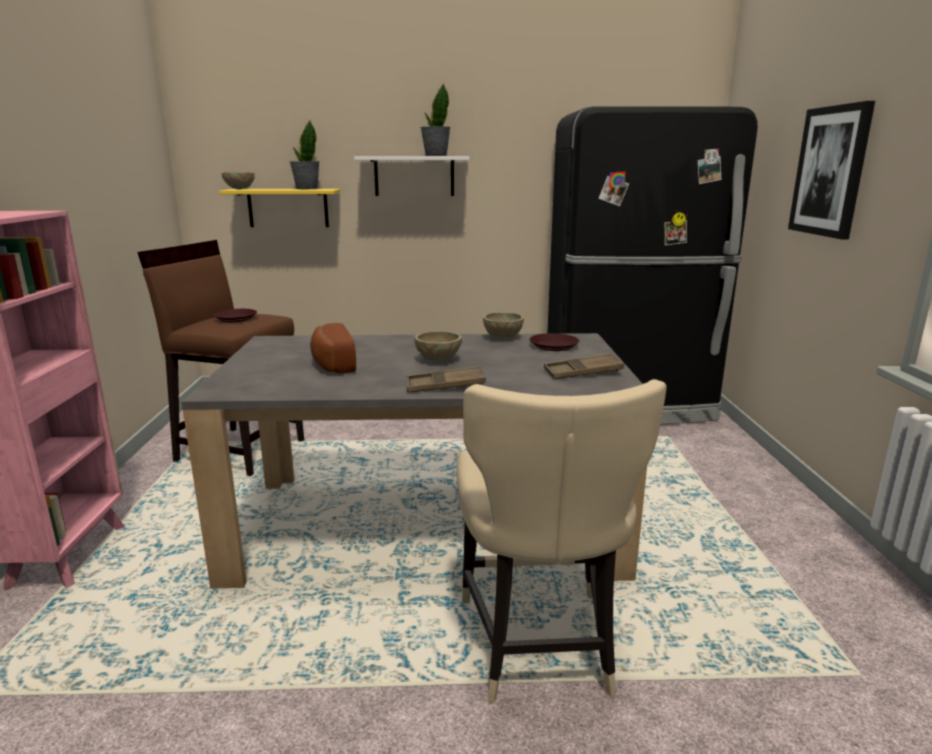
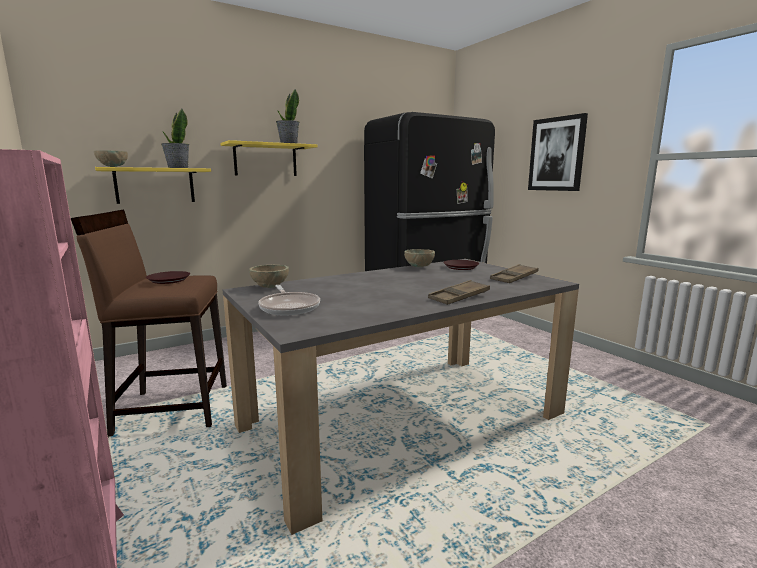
camera: 30 degrees left, 5 degrees down
(263, 366) = (289, 307): none -> frying pan
(331, 364) = (343, 297): bread -> none
(414, 176) = (265, 160): white shelf -> yellow shelf
(438, 360) = (414, 284): beige bowl -> beige bowl (270, 287)
(538, 646) = (570, 473): beige chair -> none

